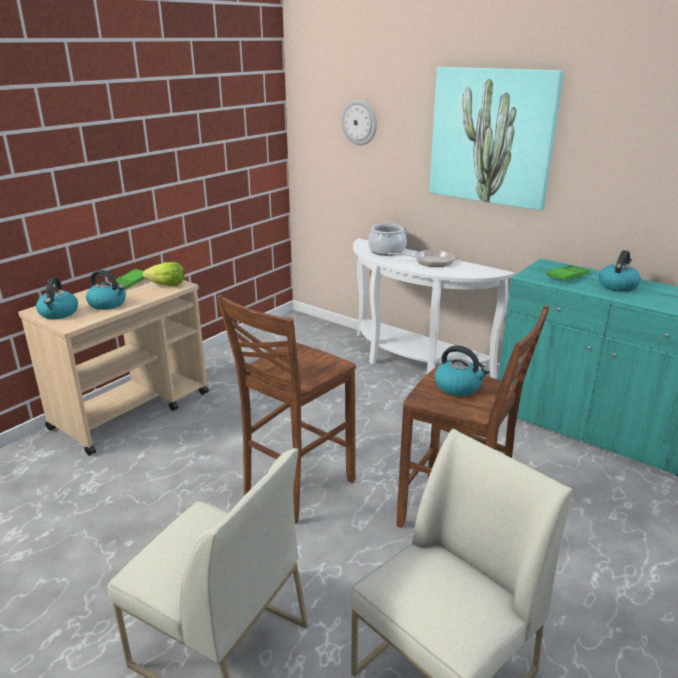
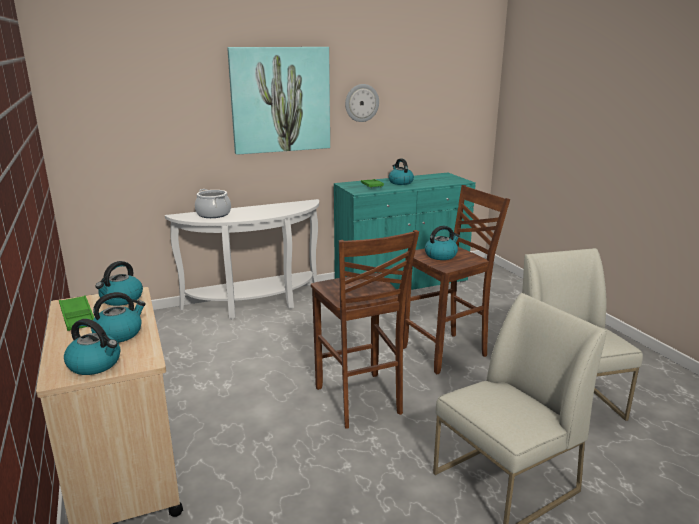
camera: 60 degrees left, 5 degrees down
(167, 285) = (121, 299): lettuce -> kettle
(359, 122) = (144, 103): wall clock -> wall clock (361, 103)
(429, 262) = (260, 210): frying pan -> none

